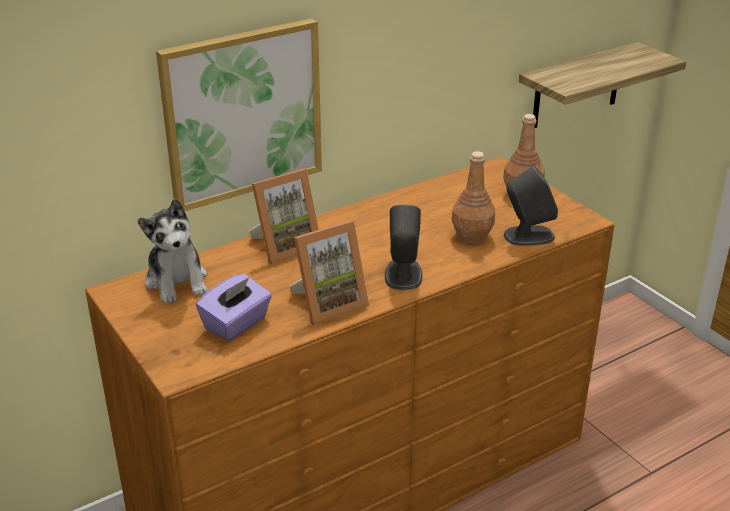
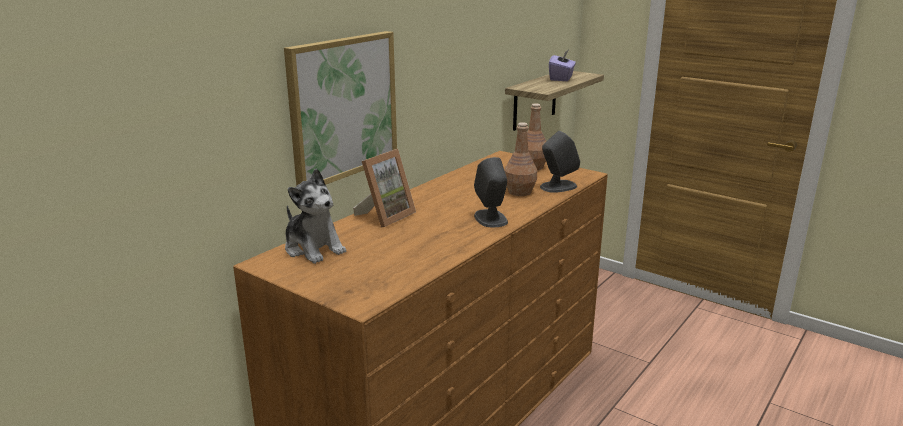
camera: 20 degrees left, 10 degrees down
(236, 324) = (386, 266): purple tissue box -> purple tissue box (561, 78)
(328, 304) = (449, 243): picture frame -> none

